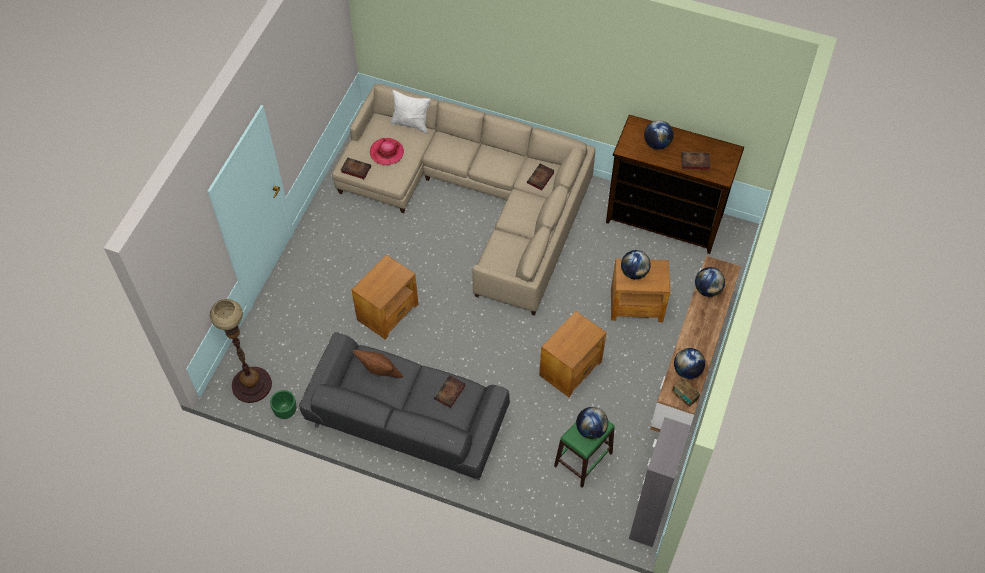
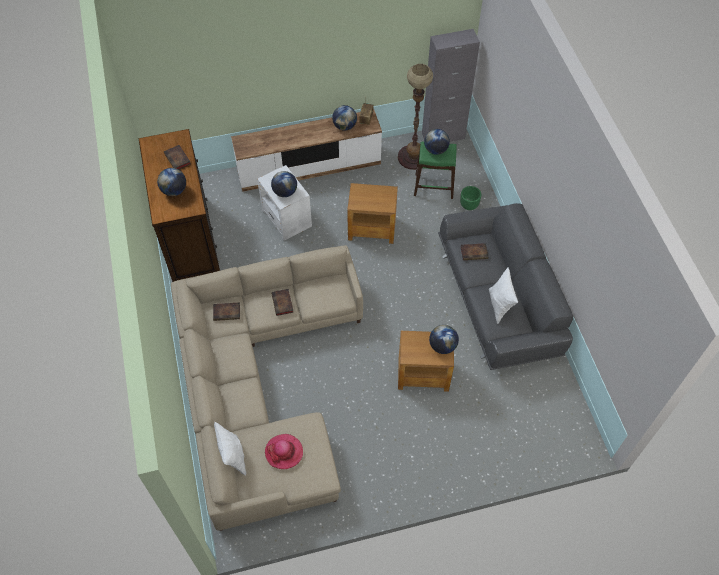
camera: 125 degrees left, 0 degrees up
(252, 385) = (567, 425): floor lamp -> floor lamp (413, 157)
(285, 412) = (564, 384): green planter -> green planter (469, 206)
(355, 169) = (322, 467): book -> book (283, 303)
(380, 374) = (500, 305): brown pillow -> white pillow
(636, 305) = (286, 218): brown side table -> white side table
(707, 289) = (267, 145): globe -> globe (442, 346)

